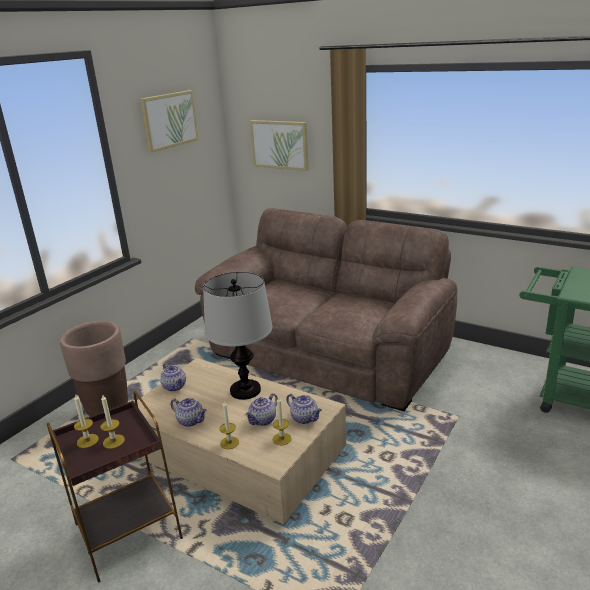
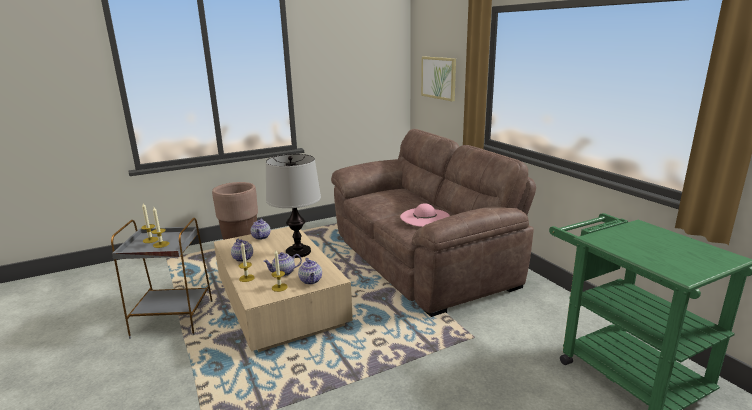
camera: 30 degrees right, 5 degrees down
(129, 531) = (174, 319): brown side table -> grey side table
(169, 120) = (350, 48): picture -> none
(352, 309) = (425, 217): none -> pink hat

